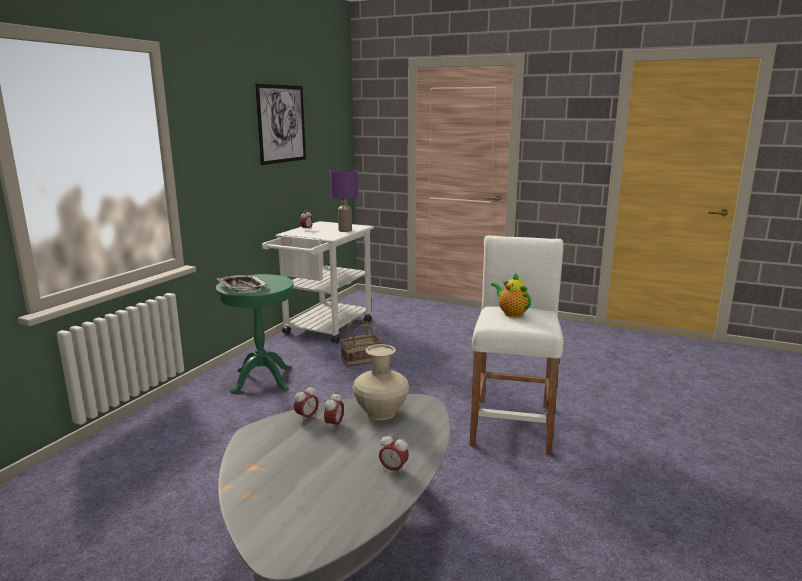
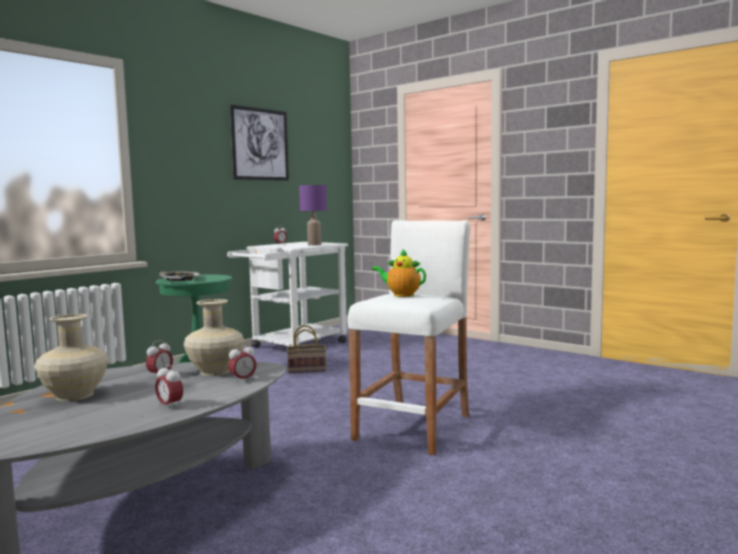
camera: 15 degrees right, 10 degrees down
(281, 466) = (74, 396): none -> beige vase
(307, 417) = (143, 370): alarm clock -> alarm clock (243, 380)
(511, 313) = (401, 295): teapot -> teapot turned 45 degrees counterclockwise

